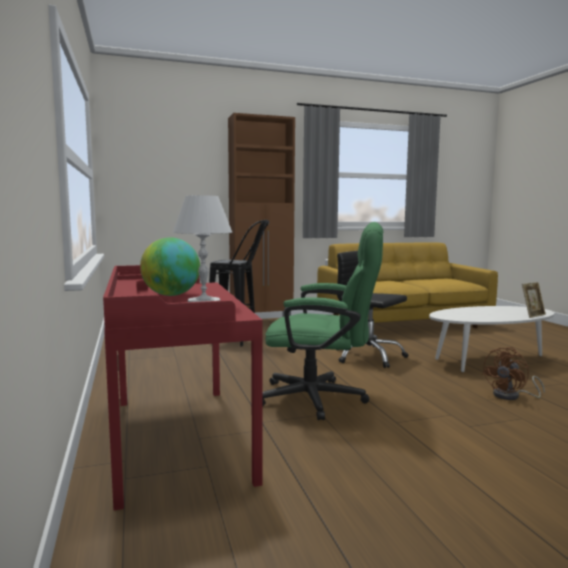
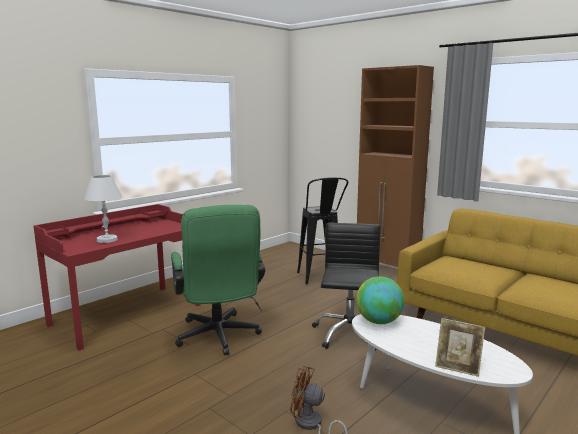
camera: 60 degrees right, 5 degrees up
(171, 295) = (133, 230): globe -> globe (379, 321)

